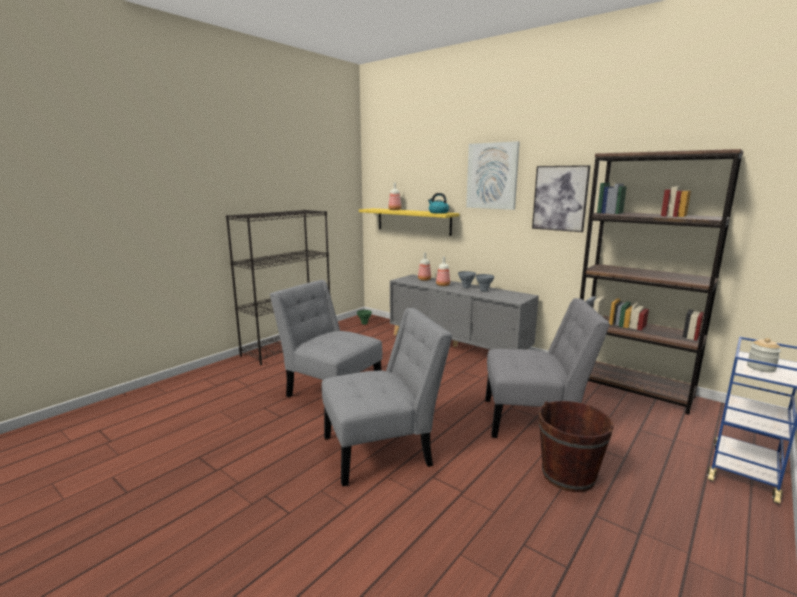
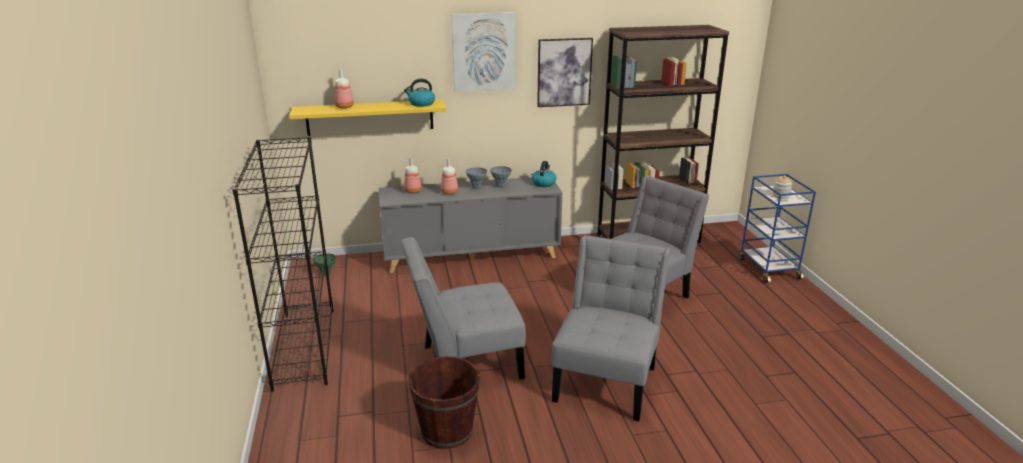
camera: 50 degrees left, 10 degrees up
(520, 297) = (543, 183): none -> kettle
(568, 475) = (718, 322): brown bucket -> brown bucket (447, 431)

